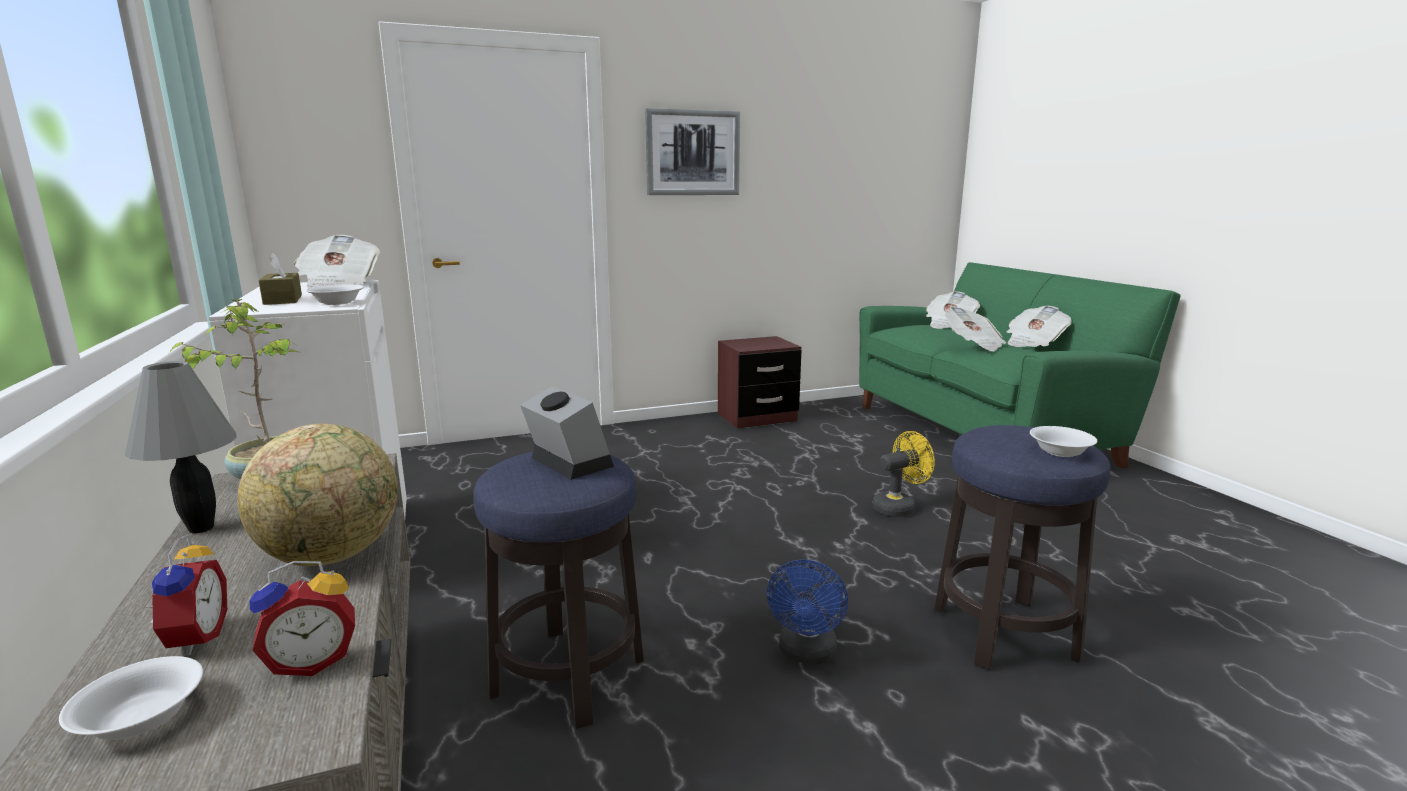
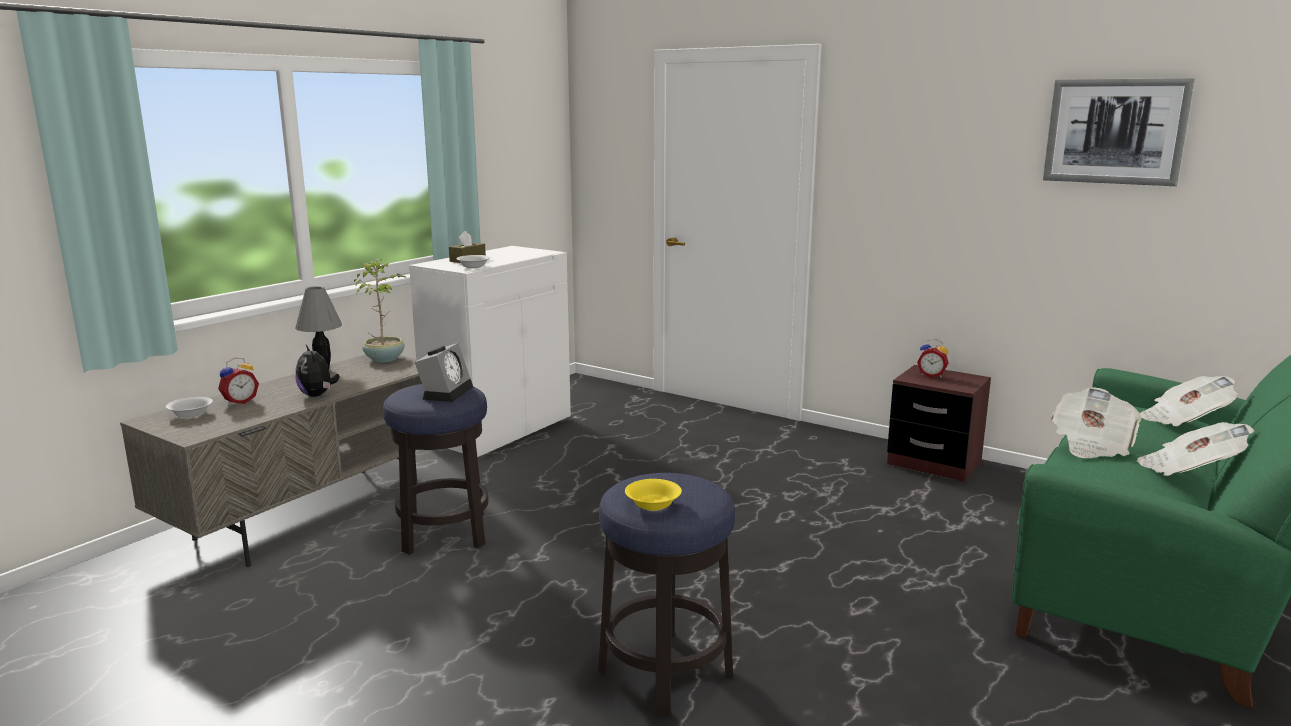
camera: 55 degrees right, 0 degrees up
(312, 662) = (236, 421): alarm clock -> alarm clock (932, 375)
(332, 556) = (317, 395): globe -> plush toy
(339, 284) = (531, 253): newspaper -> none
(693, 153) = (907, 156): picture -> picture (1115, 131)
(806, 654) = (543, 597): blue fan -> none
(899, 507) = (840, 578): yellow fan -> none
(1061, 451) = (653, 505): white bowl -> yellow bowl

